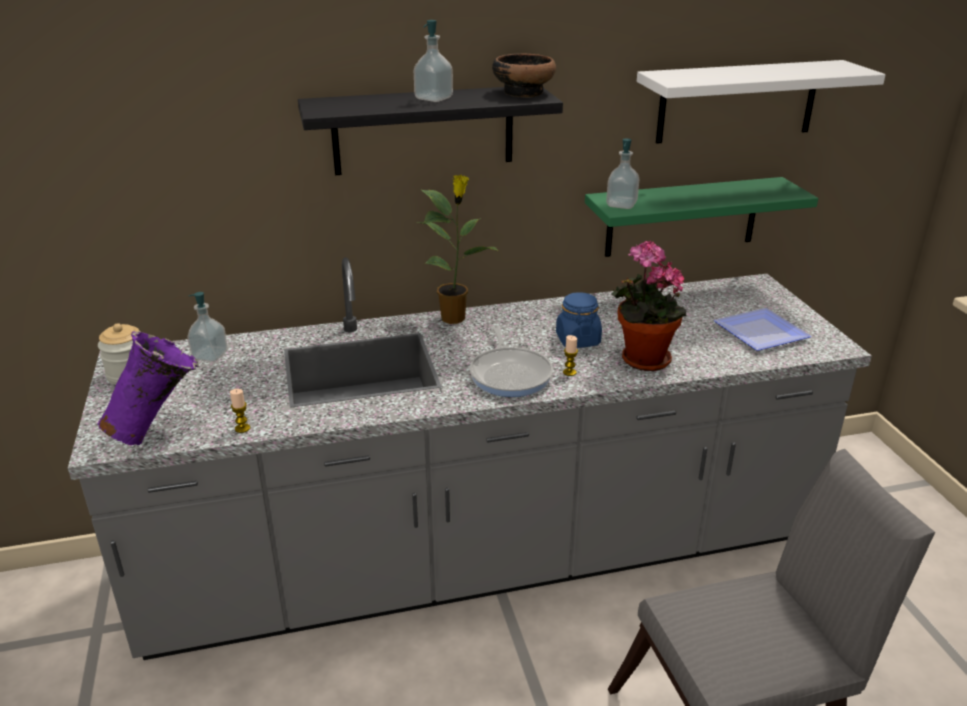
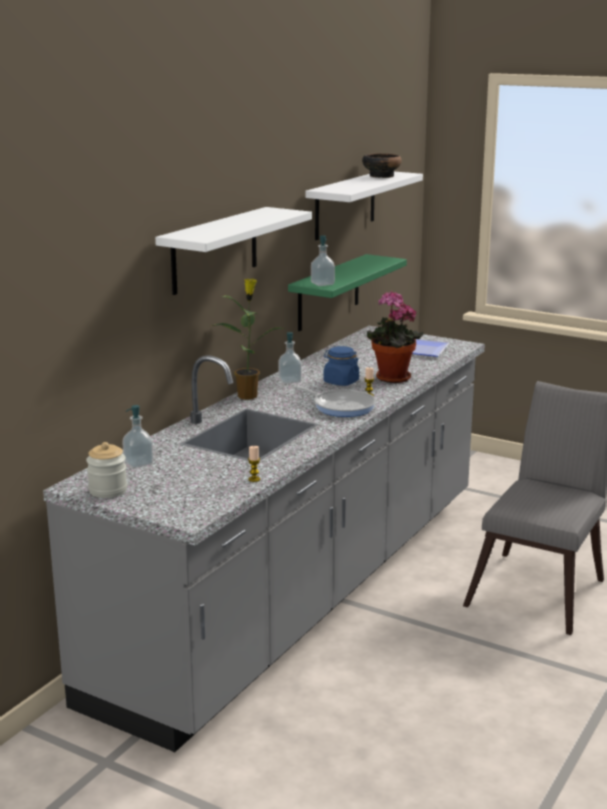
camera: 45 degrees left, 10 degrees down
(160, 432) = (208, 500): purple vase -> none
(423, 130) = (215, 250): black shelf -> white shelf
(433, 98) = (238, 222): soap dispenser -> soap dispenser (290, 380)
(523, 92) = (275, 211): bowl -> bowl (381, 176)

